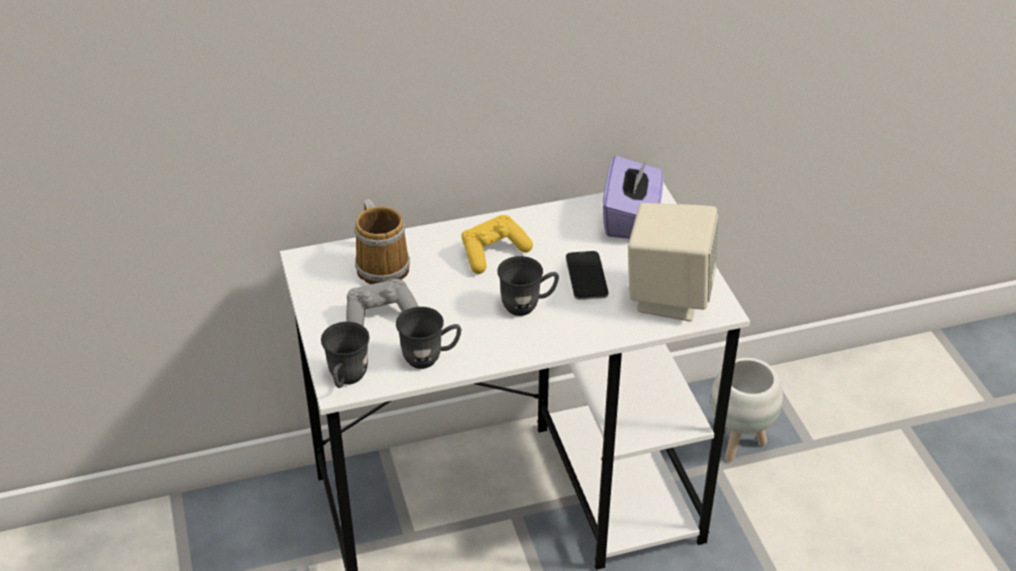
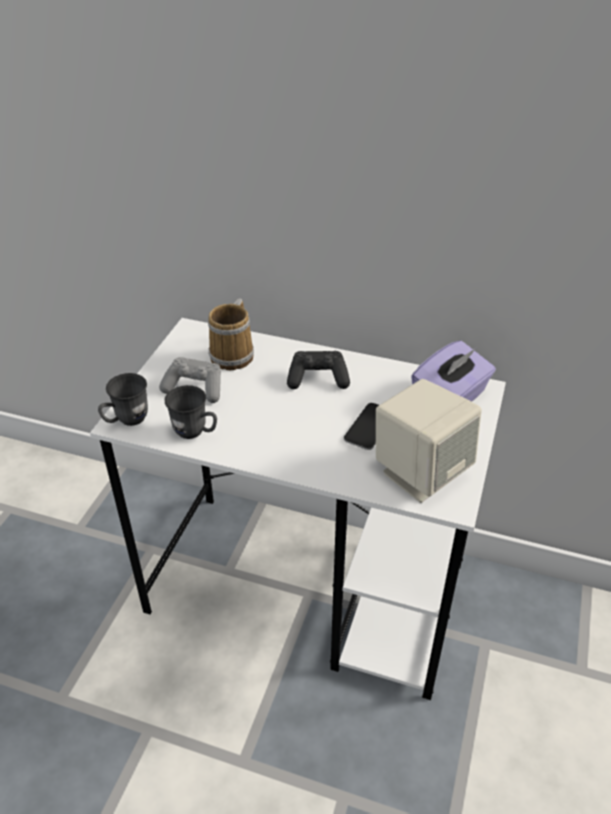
camera: 35 degrees right, 0 degrees up
(493, 253) = (318, 379): yellow game controller -> black game controller
(528, 305) = (303, 428): grey mug -> none
(739, 443) = (519, 635): white planter -> none

